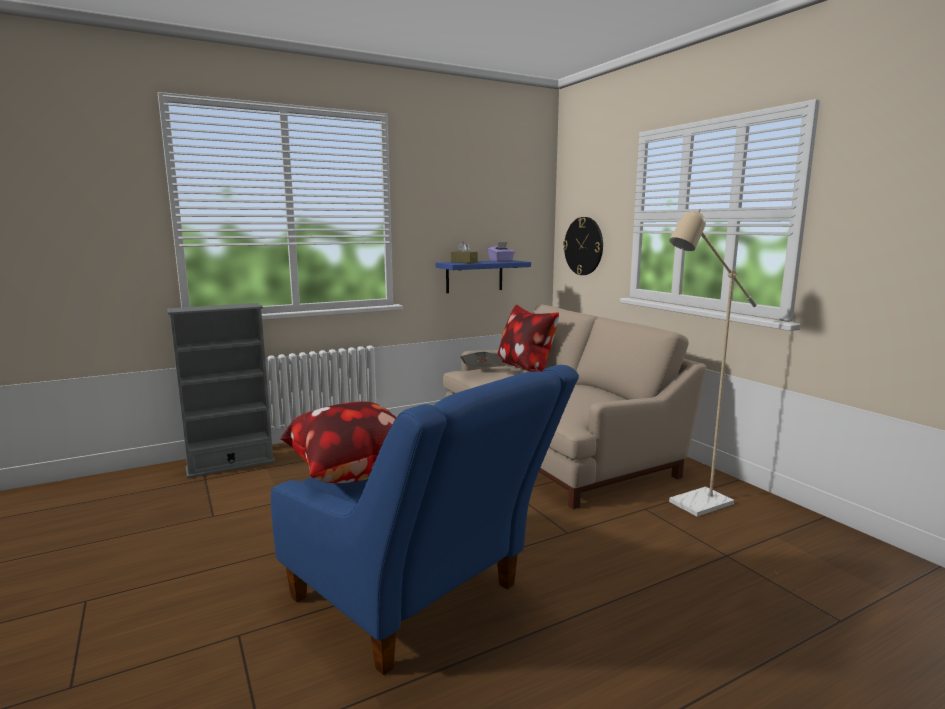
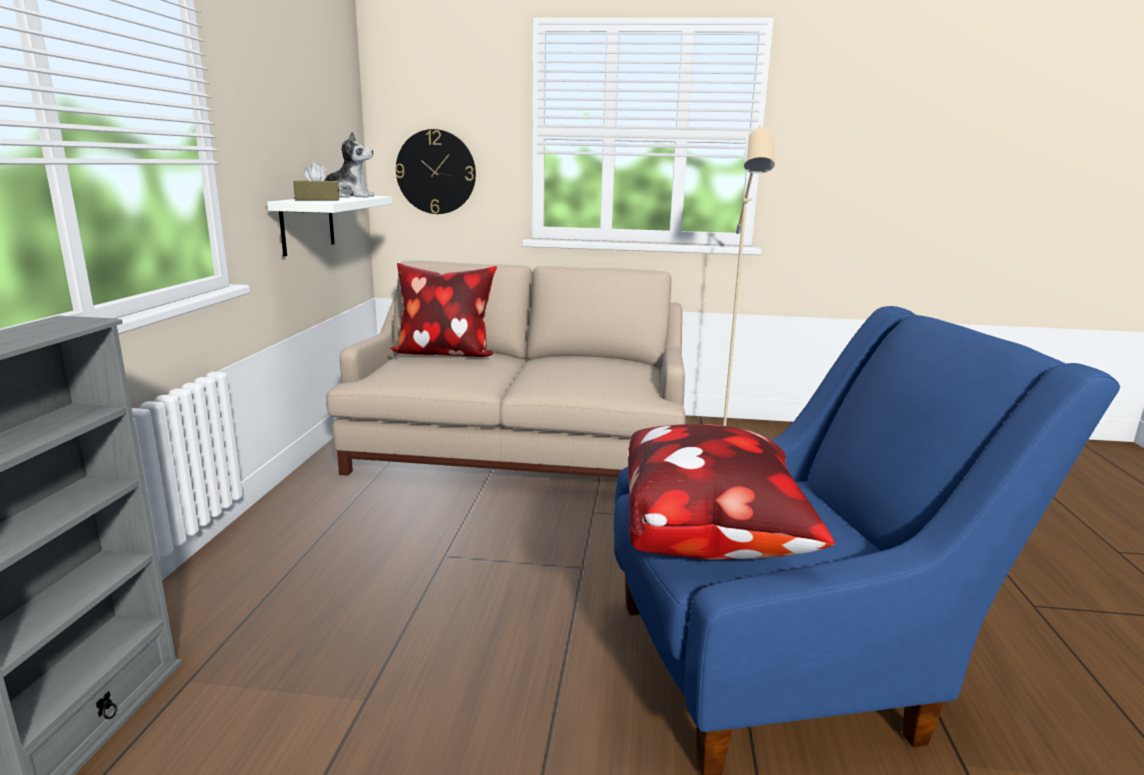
camera: 55 degrees left, 5 degrees up
(474, 276) = (307, 224): blue shelf -> white shelf
(481, 371) = (410, 372): newspaper -> none
(501, 261) = (349, 196): purple tissue box -> plush toy

